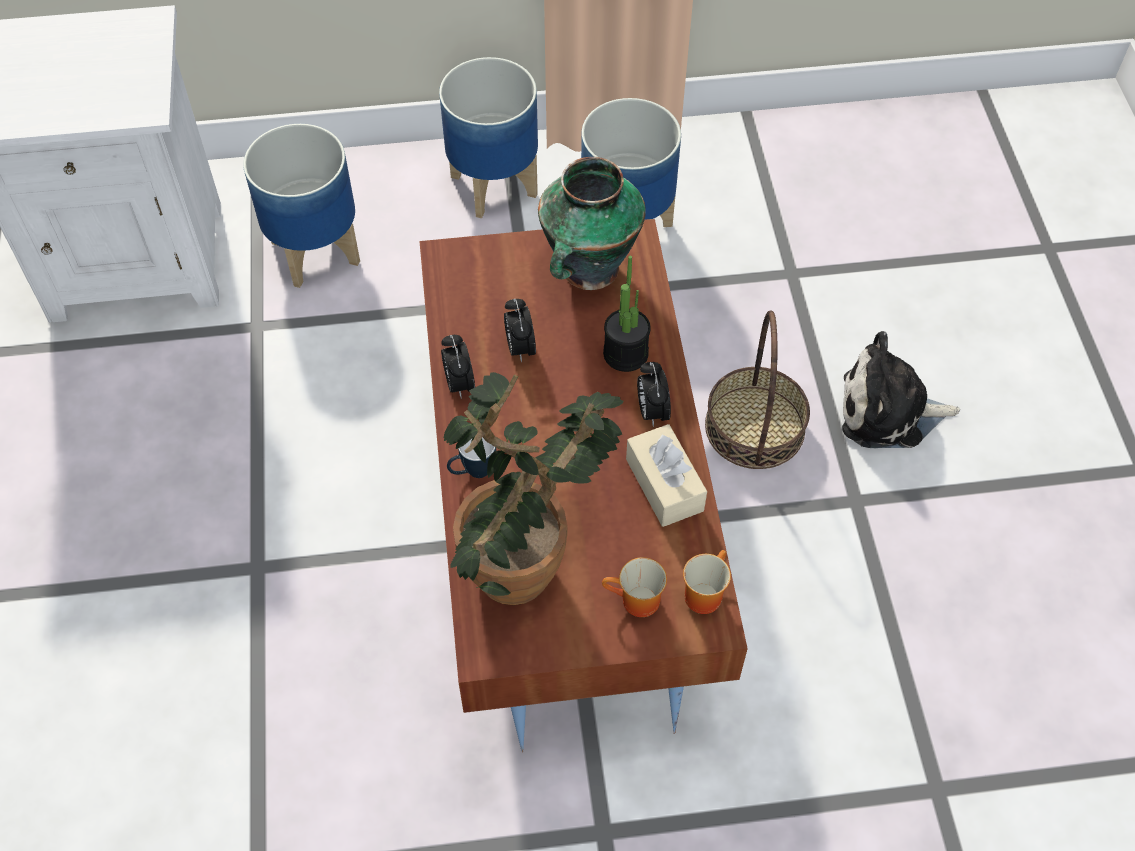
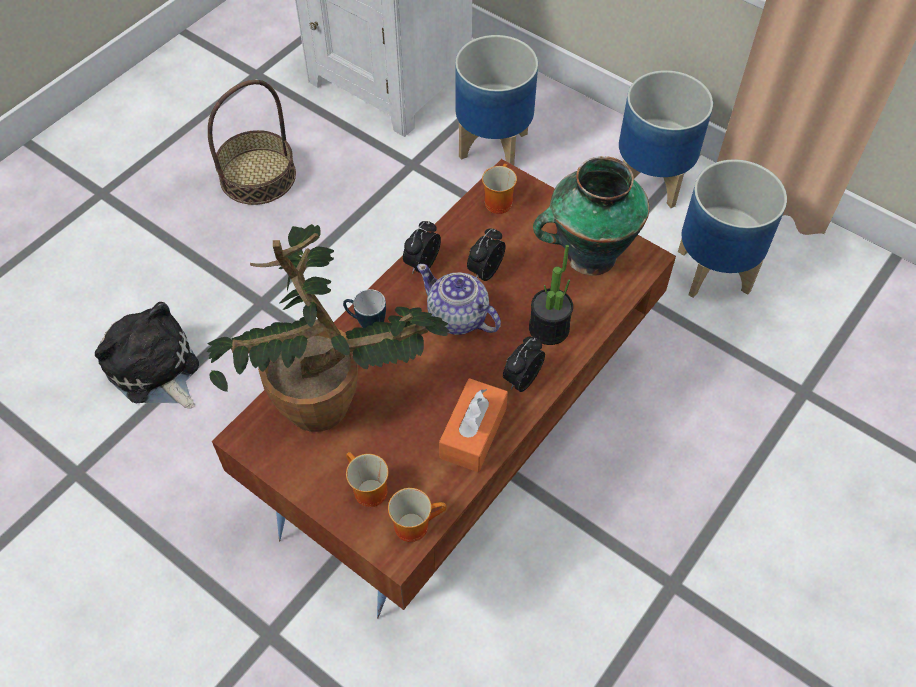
camera: 45 degrees right, 0 degrees up
(459, 280) = (497, 200): none -> mug
(543, 404) = (458, 318): none -> teapot
(664, 485) = (473, 433): beige tissue box -> orange tissue box
(754, 427) = (655, 472): basket -> basket (258, 176)
(889, 411) = (770, 545): plush toy -> plush toy (155, 370)

